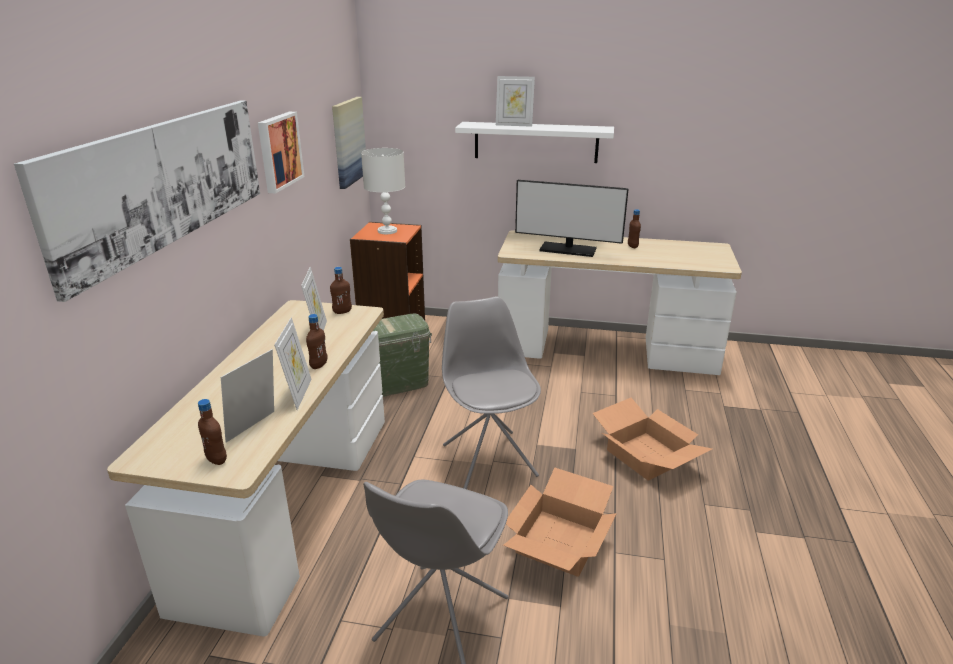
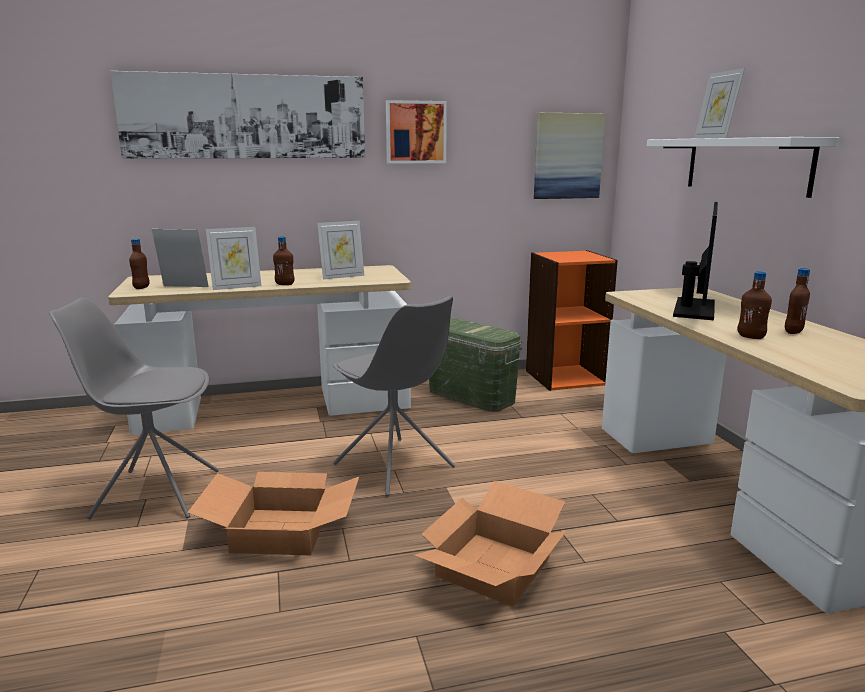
camera: 65 degrees right, 10 degrees down
(342, 312) = (386, 276): brown bottle -> brown bottle (751, 337)
(387, 231) = (574, 256): white table lamp -> none
(489, 459) = (395, 467): grey chair -> grey chair turned 90 degrees clockwise
(568, 250) = (694, 309): monitor -> monitor turned 150 degrees counterclockwise

